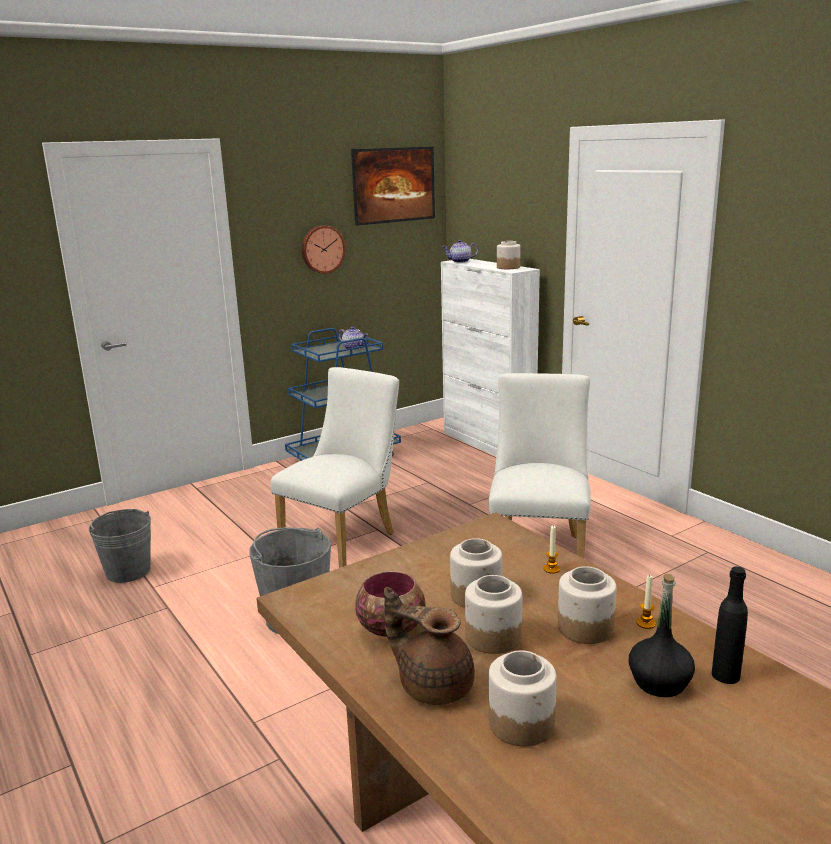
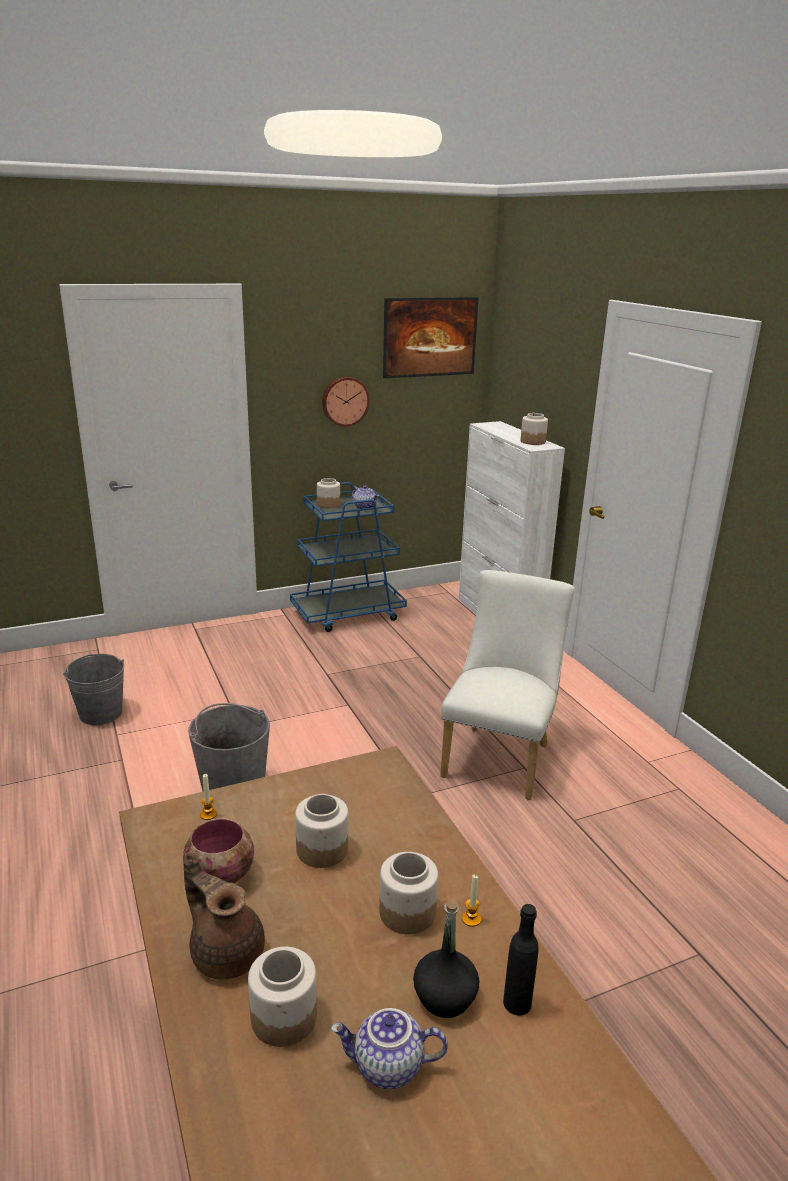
camera: 10 degrees right, 5 degrees up
(344, 538) = (312, 710): white chair -> none
(460, 261) = (489, 426): teapot -> teapot (387, 1067)
(492, 637) = (311, 905): jar -> jar (328, 504)
(551, 569) = (413, 830): candle -> candle (208, 814)

